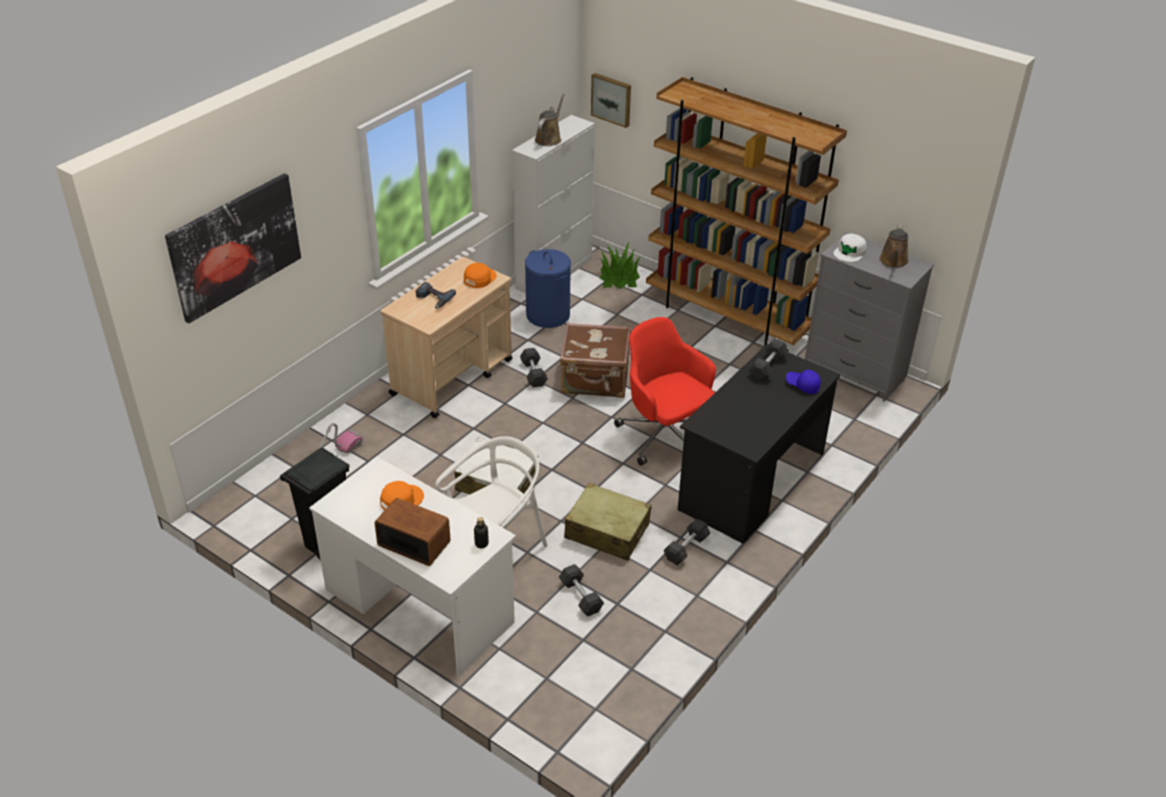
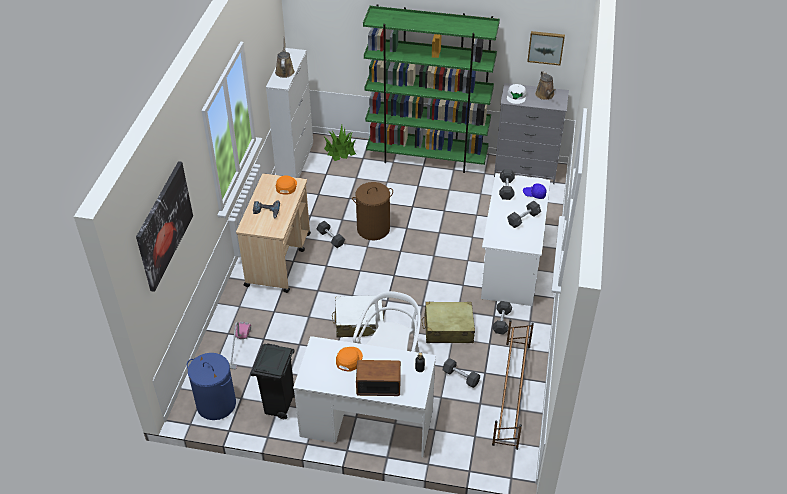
camera: 25 degrees left, 5 degrees up
(547, 315) = (311, 193): blue laundry basket -> blue laundry basket (216, 404)
(595, 380) = (373, 229): brown suitcase -> brown laundry basket
(612, 99) = (311, 30): picture -> picture (546, 47)
(634, 644) = (511, 394): none -> brown shoe rack
(665, 436) = (441, 252): red office chair -> none
(727, 317) = (427, 157): brown bookcase -> green bookcase
(751, 481) = (511, 264): black desk -> white desk
(764, 410) = (523, 219): none -> grey dumbbell

